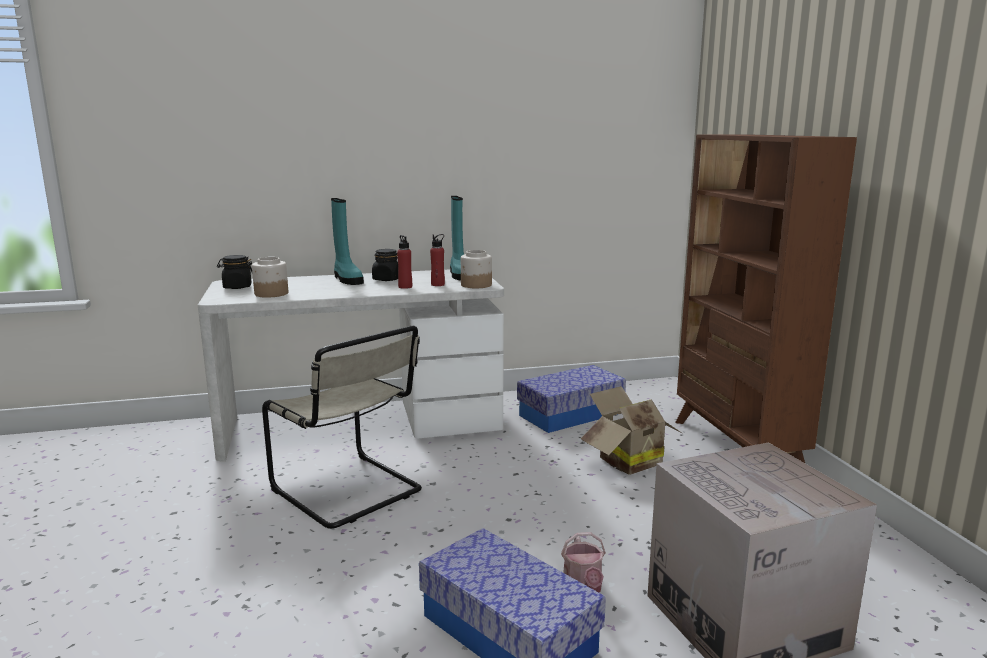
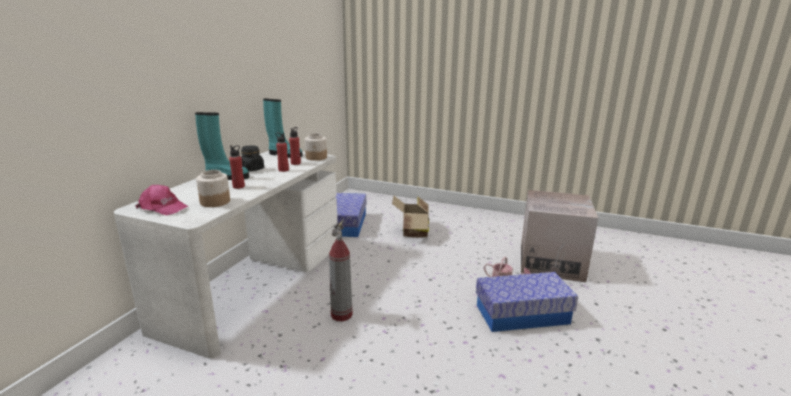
camera: 55 degrees left, 5 degrees up
(237, 287) = (163, 207): black jar -> pink cap
(325, 288) = (238, 186): none -> red bottle
(350, 492) = (341, 315): beige chair -> fire extinguisher
(736, 447) = (431, 208): brown bookcase -> none

